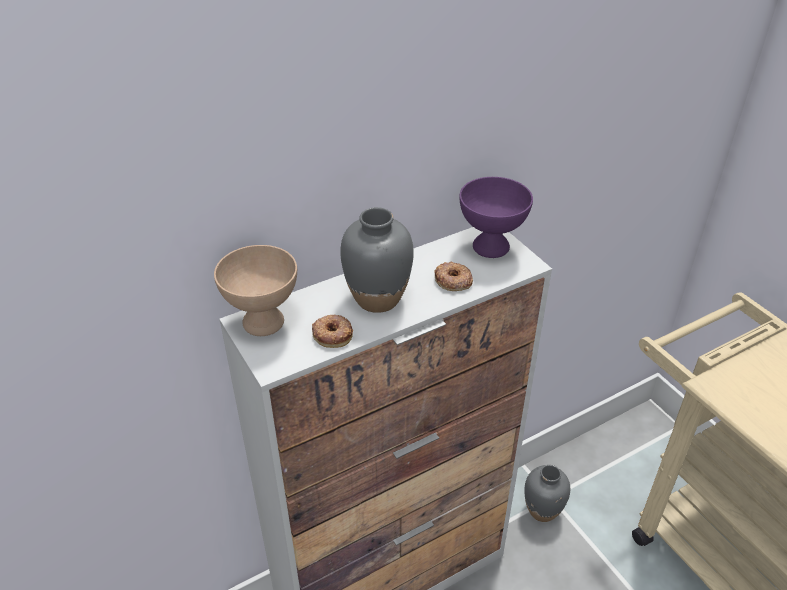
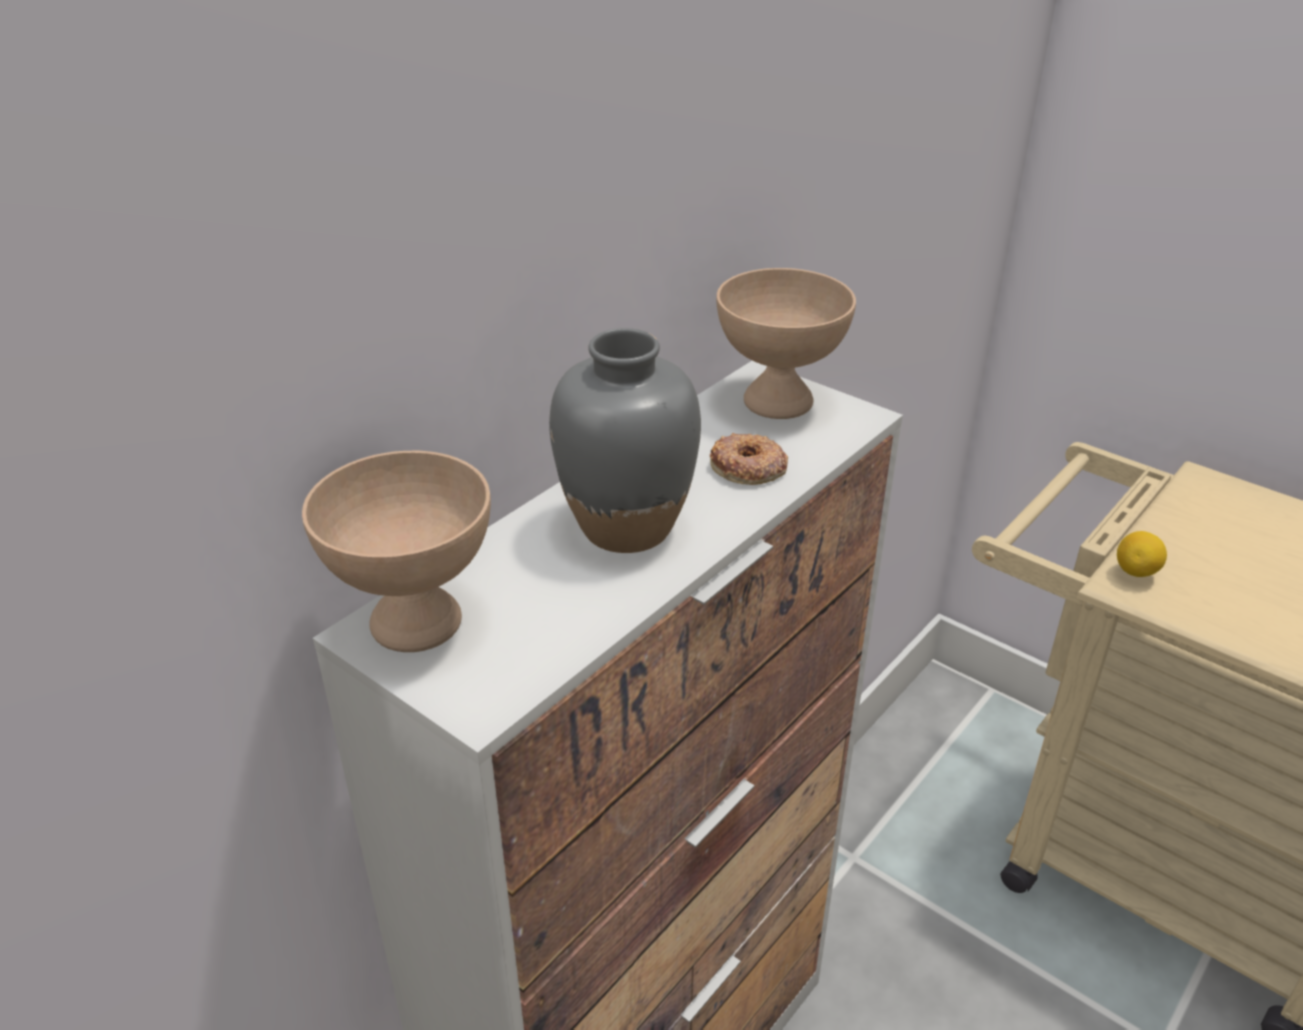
camera: 20 degrees left, 5 degrees down
(332, 334) = (575, 610): donut -> none
(489, 247) = (777, 402): purple bowl -> beige bowl
(542, 510) = (849, 883): grey vase -> none
(722, 380) = (1136, 572): none -> lemon

